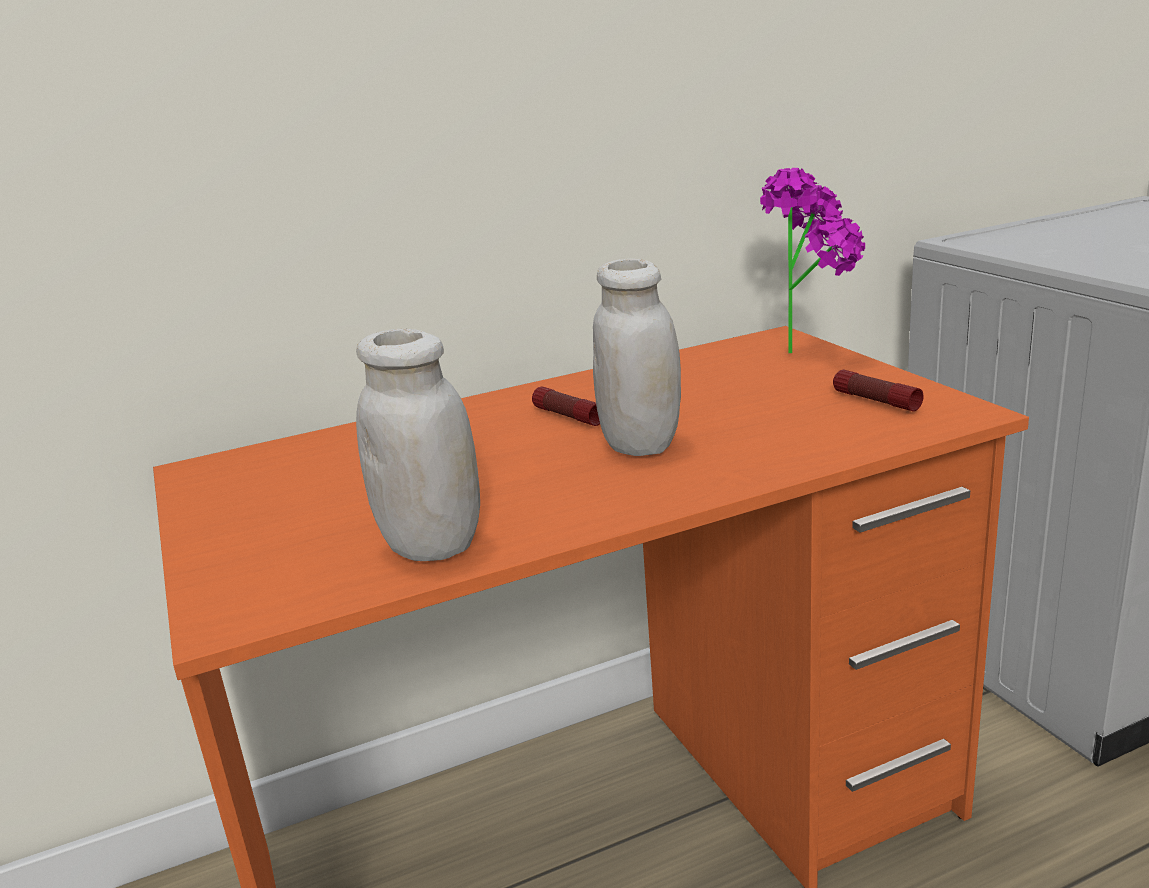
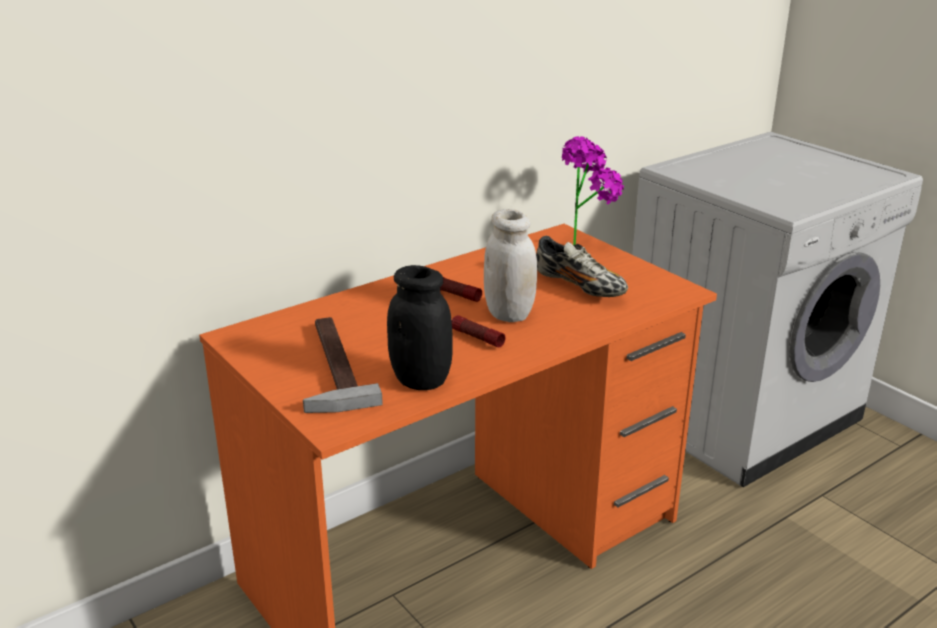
camera: 15 degrees left, 5 degrees up
(299, 517) = (329, 366): none -> hammer
(432, 544) = (421, 380): white jar -> black jar
(779, 407) = (580, 287): none -> shoe
(875, 401) = (633, 283): flashlight -> flashlight (477, 338)

